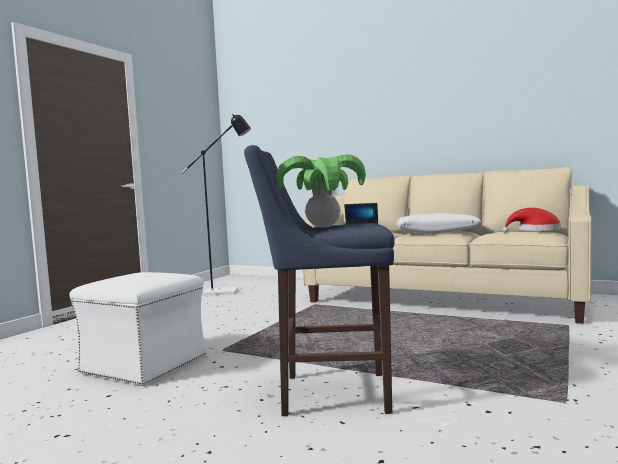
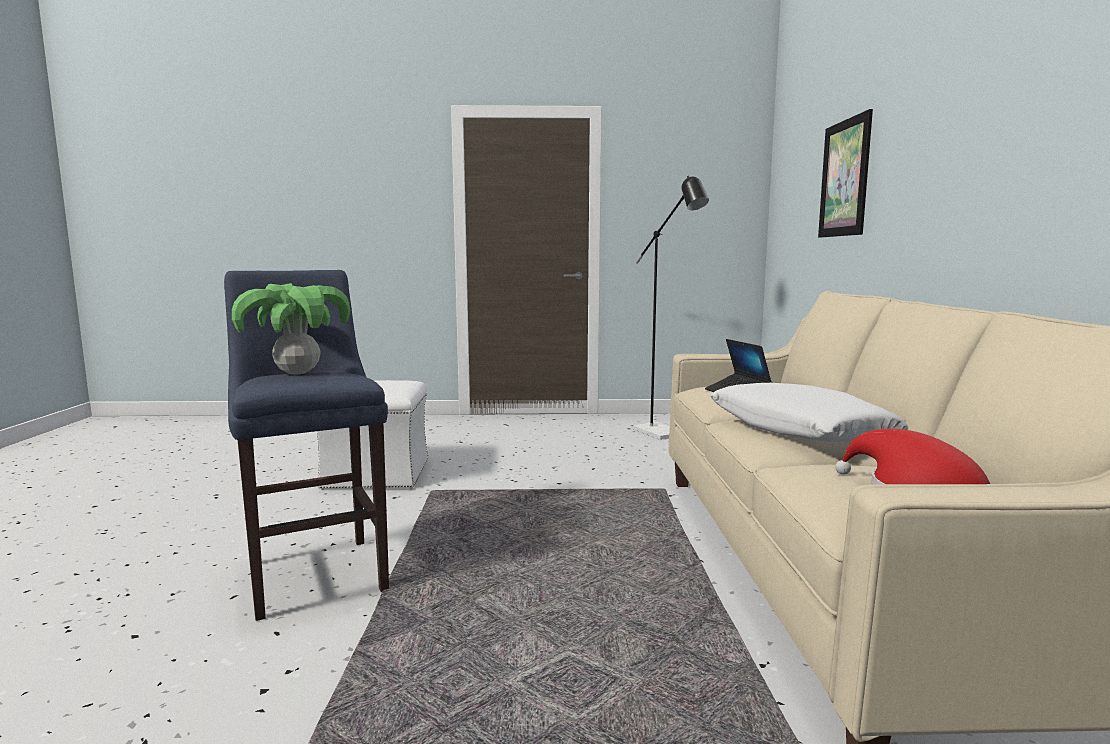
camera: 60 degrees right, 5 degrees up
(315, 124) = (844, 178): none -> picture

